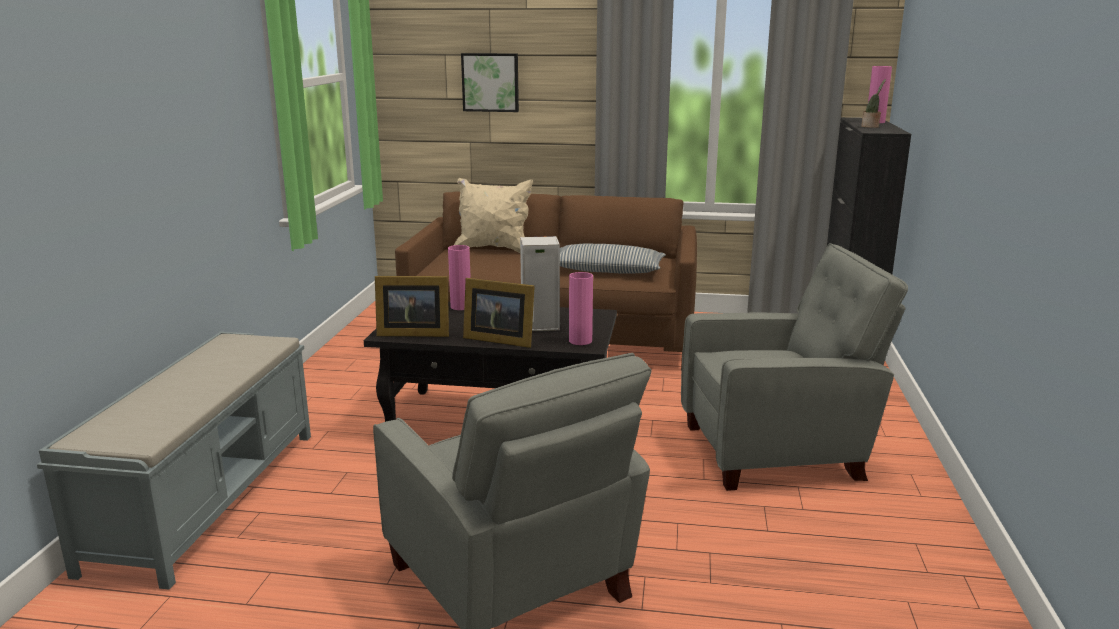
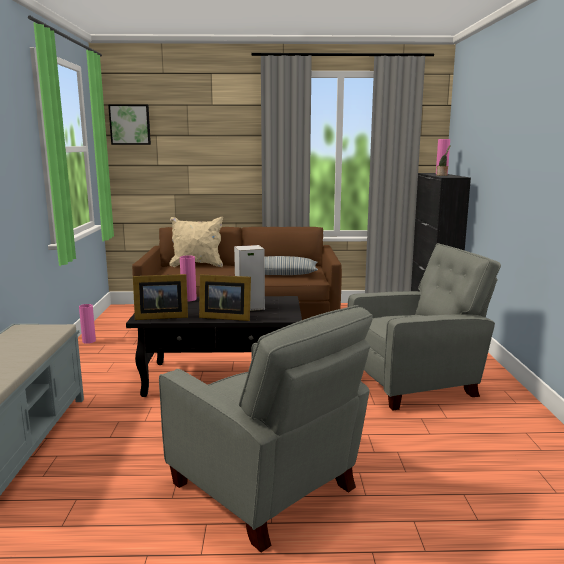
camera: 10 degrees left, 5 degrees down
(490, 82) = (188, 154): picture -> picture (130, 124)
(580, 341) = (282, 315): pink vase -> pink vase (89, 341)

